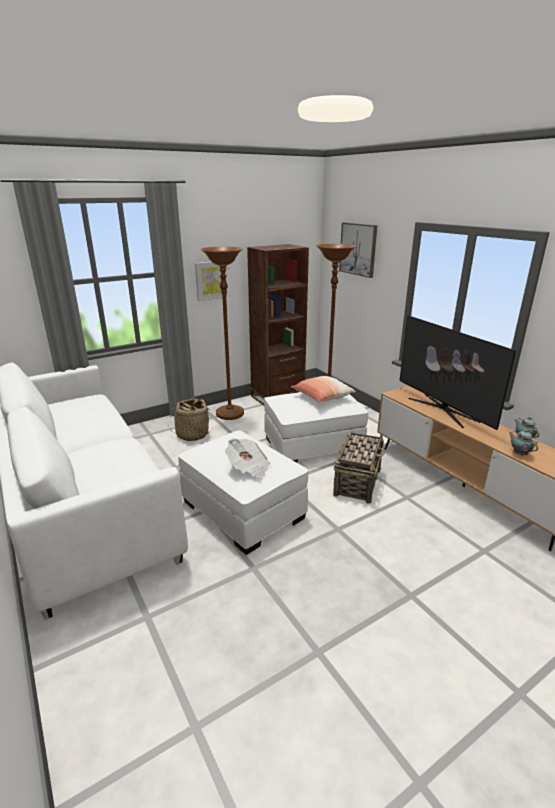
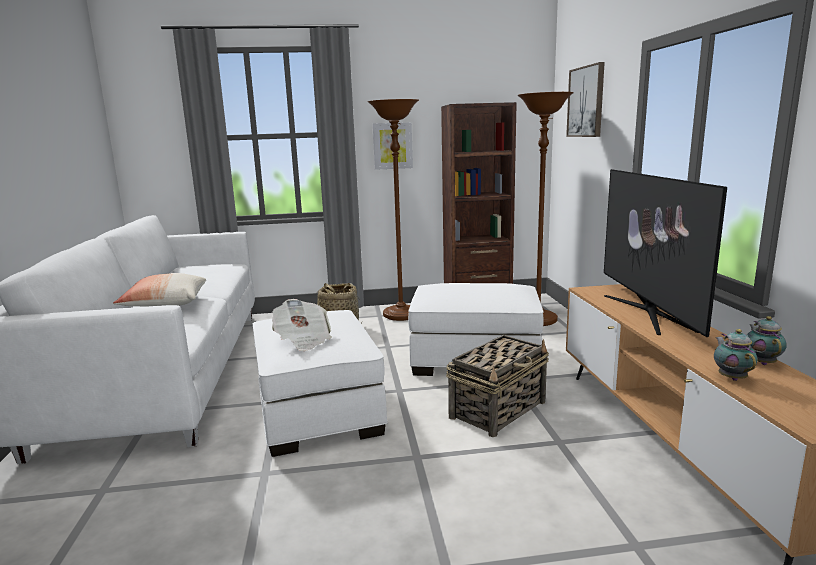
camera: 25 degrees right, 10 degrees down
(322, 397) = (487, 288): pillow -> pillow (165, 304)

